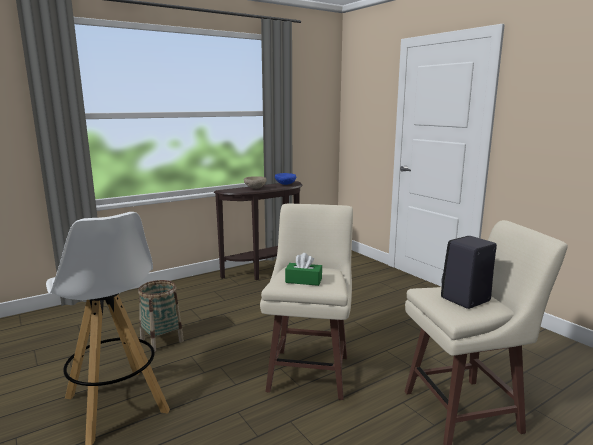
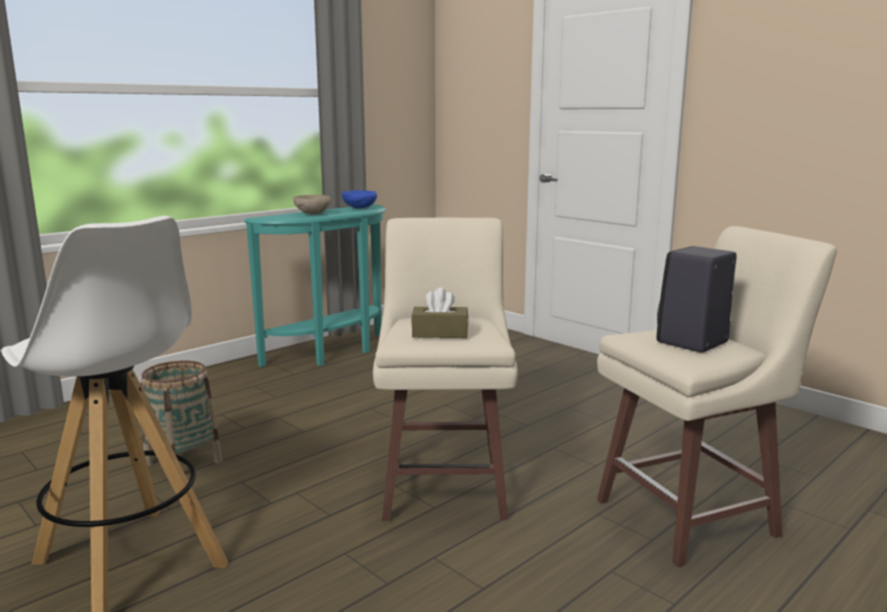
camera: 10 degrees left, 0 degrees up
(266, 272) = (333, 353): brown console table -> turquoise console table
(303, 280) = (440, 333): green tissue box -> brown tissue box

